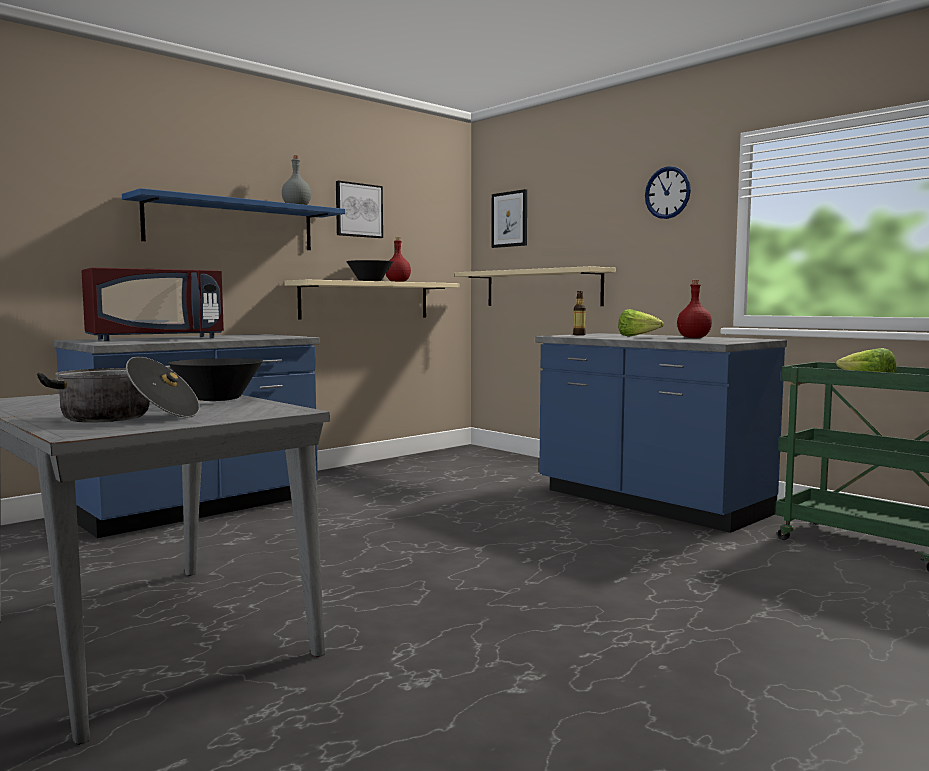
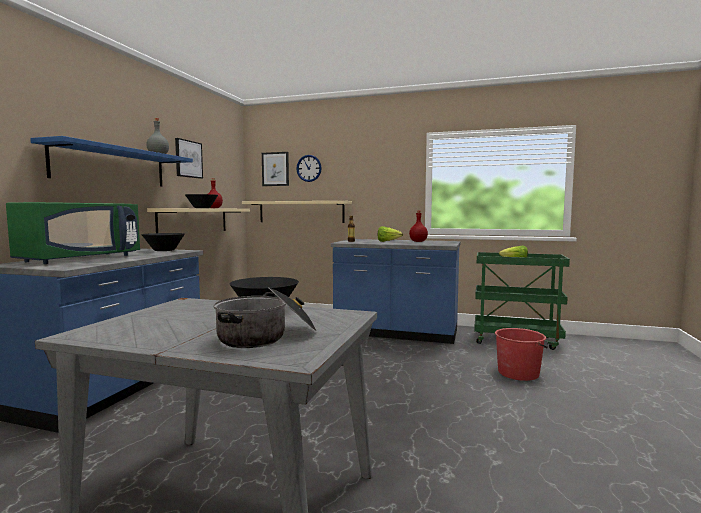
camera: 30 degrees left, 0 degrees up
(156, 338) = (80, 259): red microwave -> green microwave
(275, 336) = (164, 250): none -> black bowl
(667, 192) = (384, 161): wall clock -> wall clock (309, 168)
(780, 594) = (518, 373): none -> red bucket

